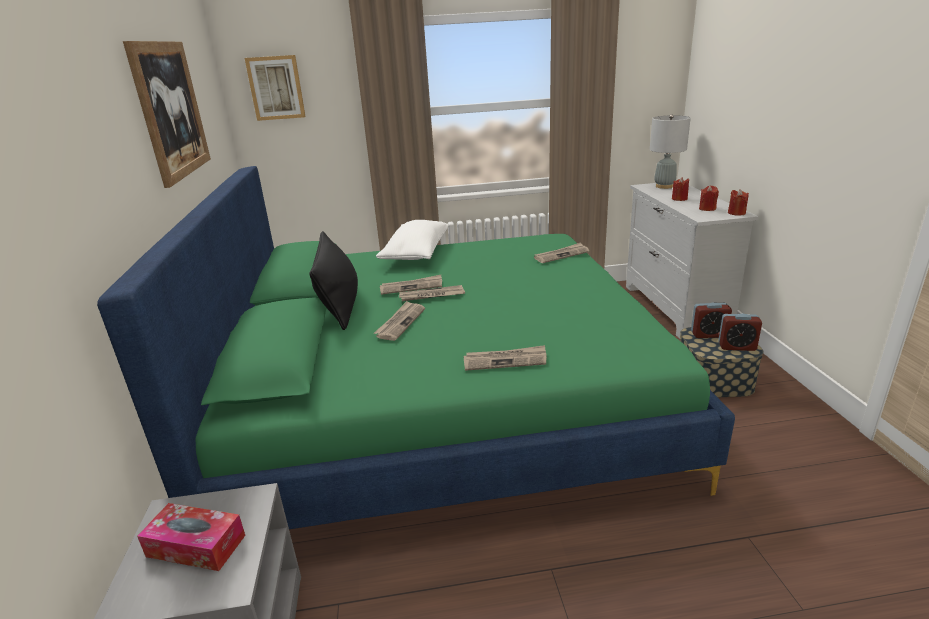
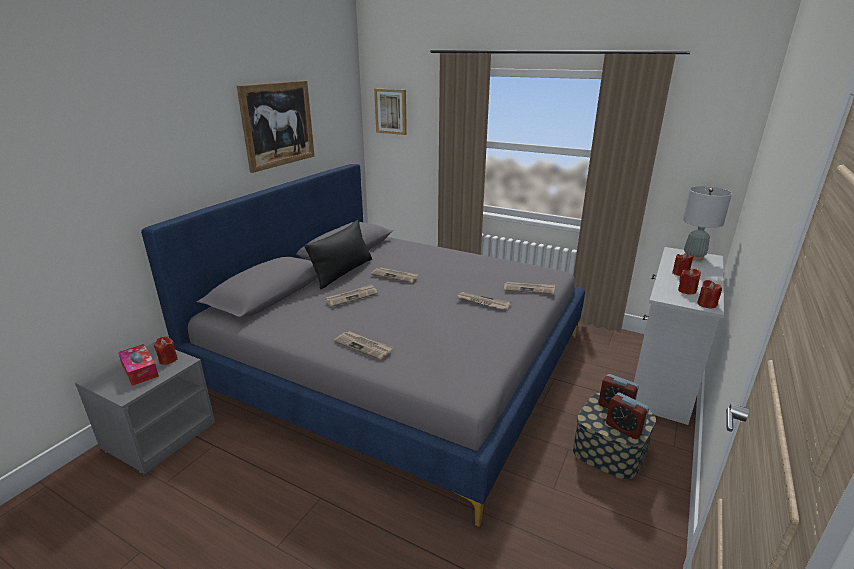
camera: 35 degrees right, 0 degrees up
(223, 509) = (168, 359): none -> red candle
(416, 254) = (437, 253): white pillow -> none
(431, 295) = (395, 286): newspaper -> newspaper (483, 302)
(443, 396) = (398, 363): green bed -> grey bed

